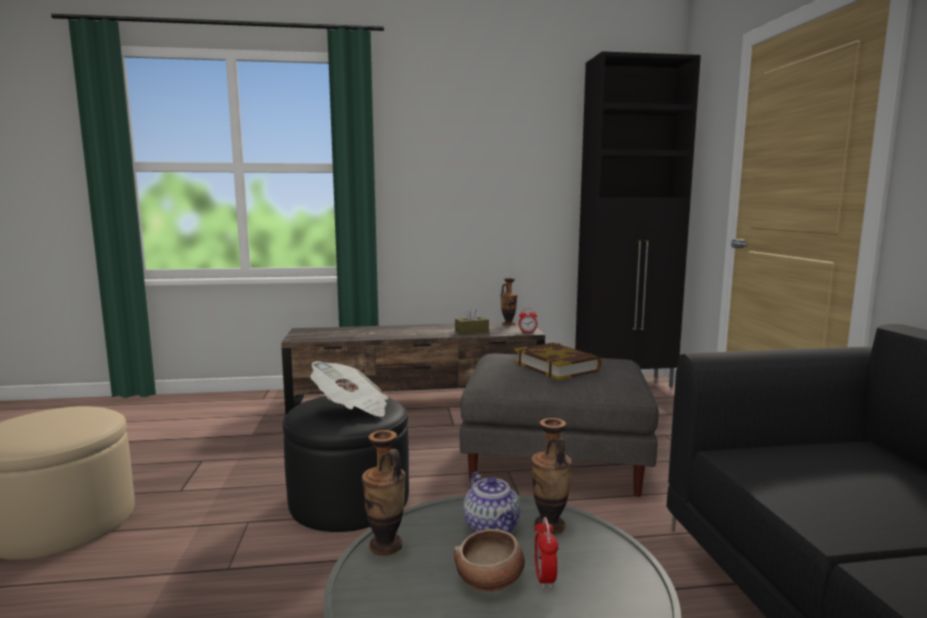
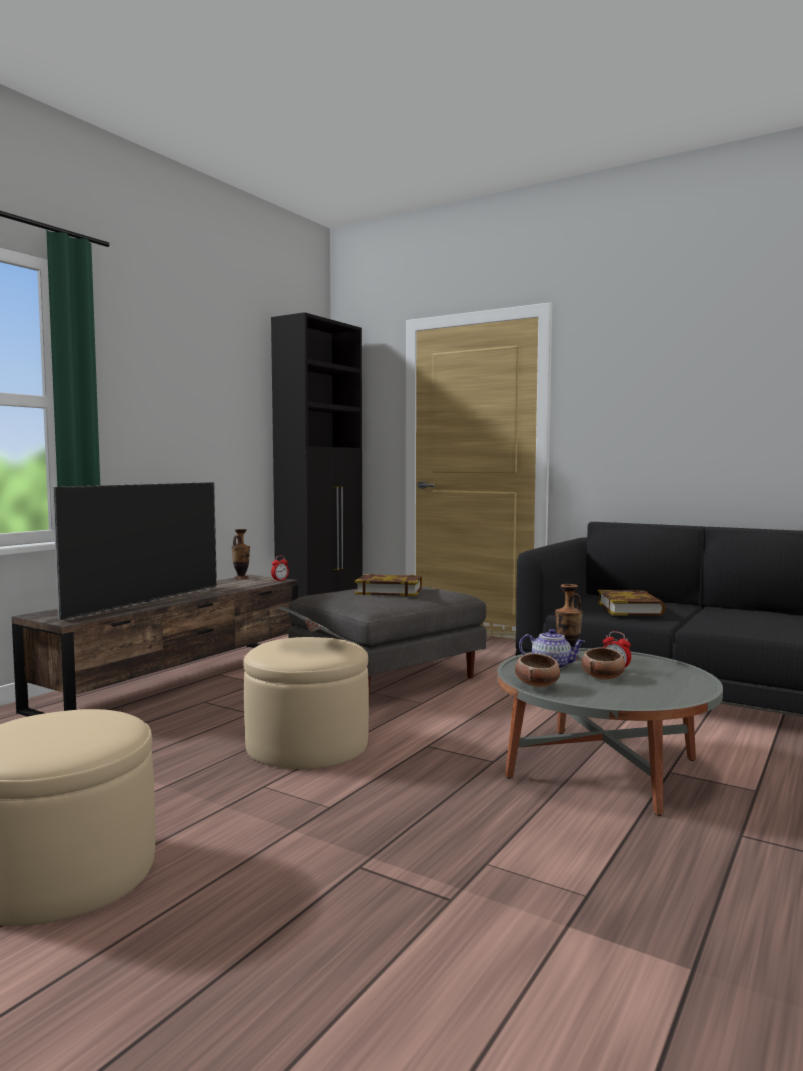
camera: 50 degrees left, 5 degrees down
(349, 500) = (307, 745): black ottoman -> beige ottoman
(381, 333) = (146, 601): none -> television
(385, 546) = (537, 685): vase -> bowl
(471, 332) = (232, 587): brown tissue box -> none
(839, 488) = (630, 609): none -> book

